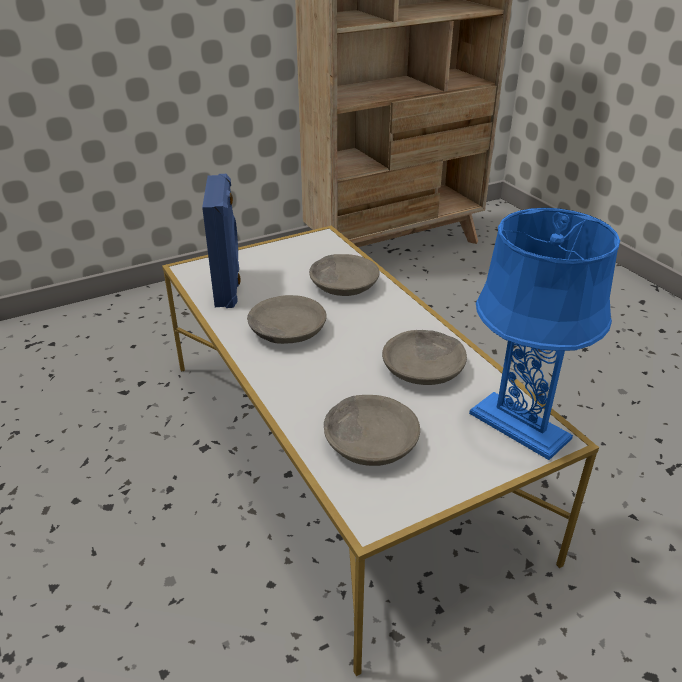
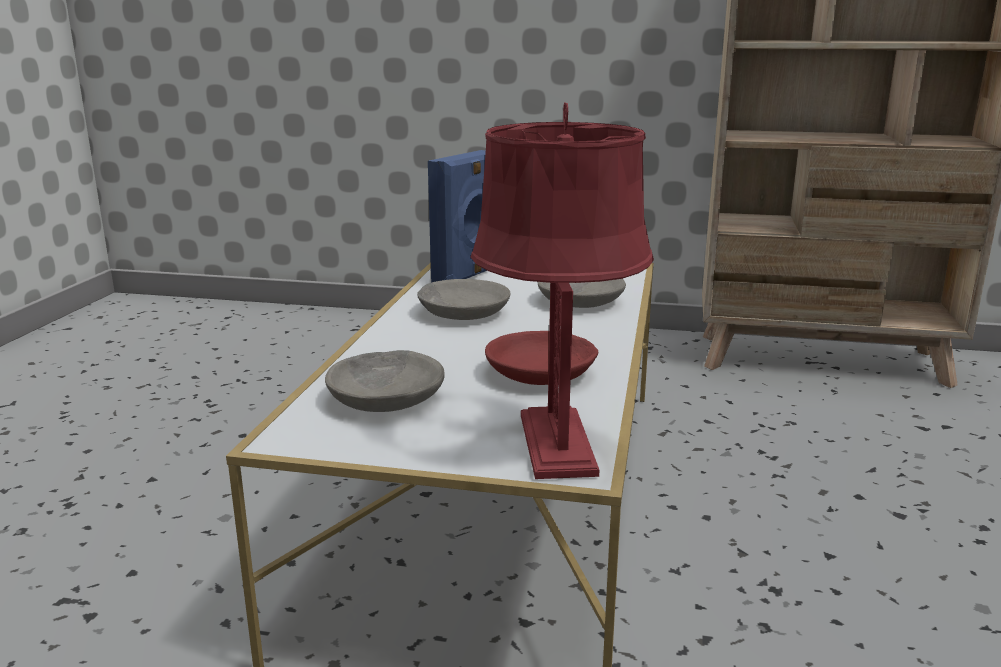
camera: 40 degrees right, 15 degrees down
(424, 368) = (542, 373): grey bowl -> red bowl
(520, 426) = (558, 445): blue table lamp -> red table lamp

